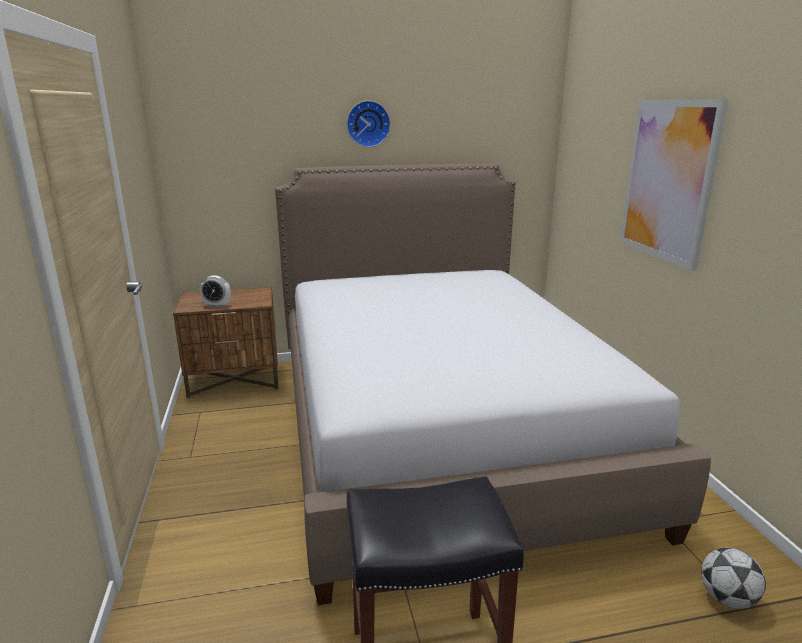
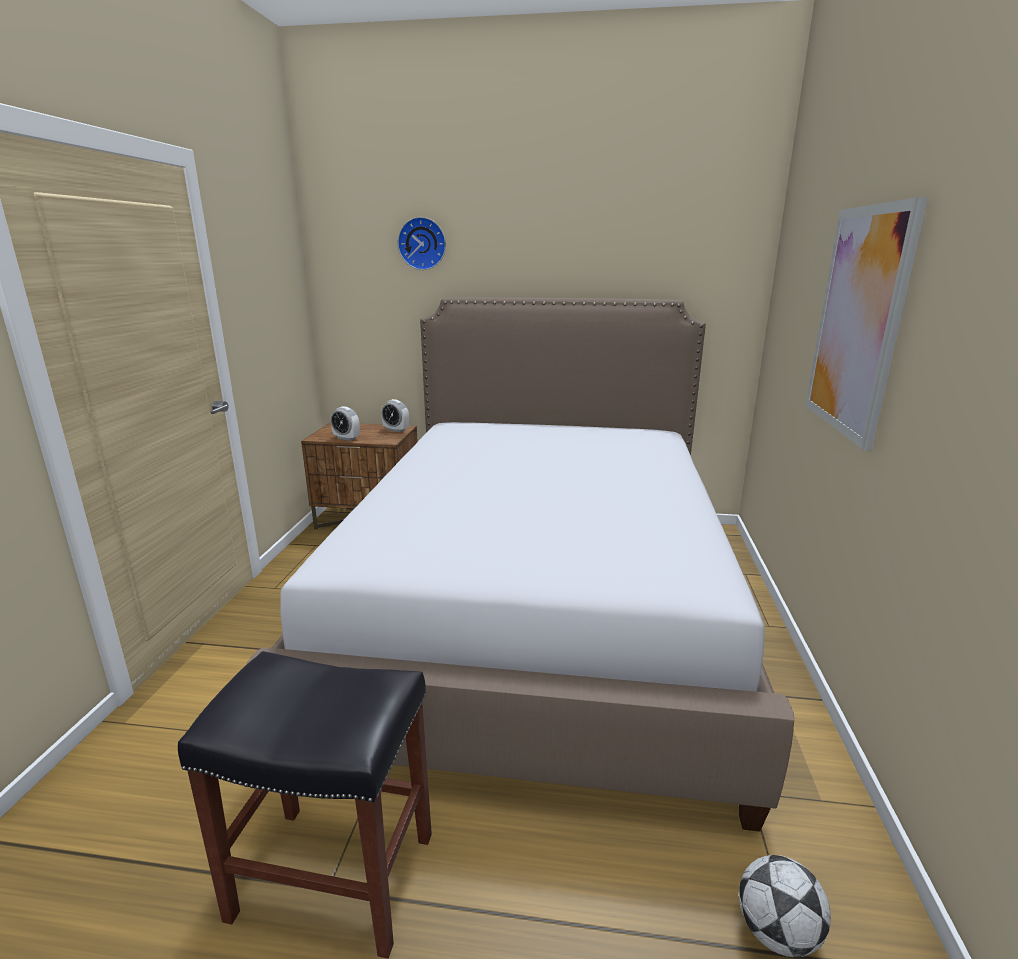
camera: 20 degrees right, 0 degrees up
(257, 293) = (396, 430): none -> alarm clock
(368, 124) = (527, 249): wall clock -> wall clock (422, 243)

